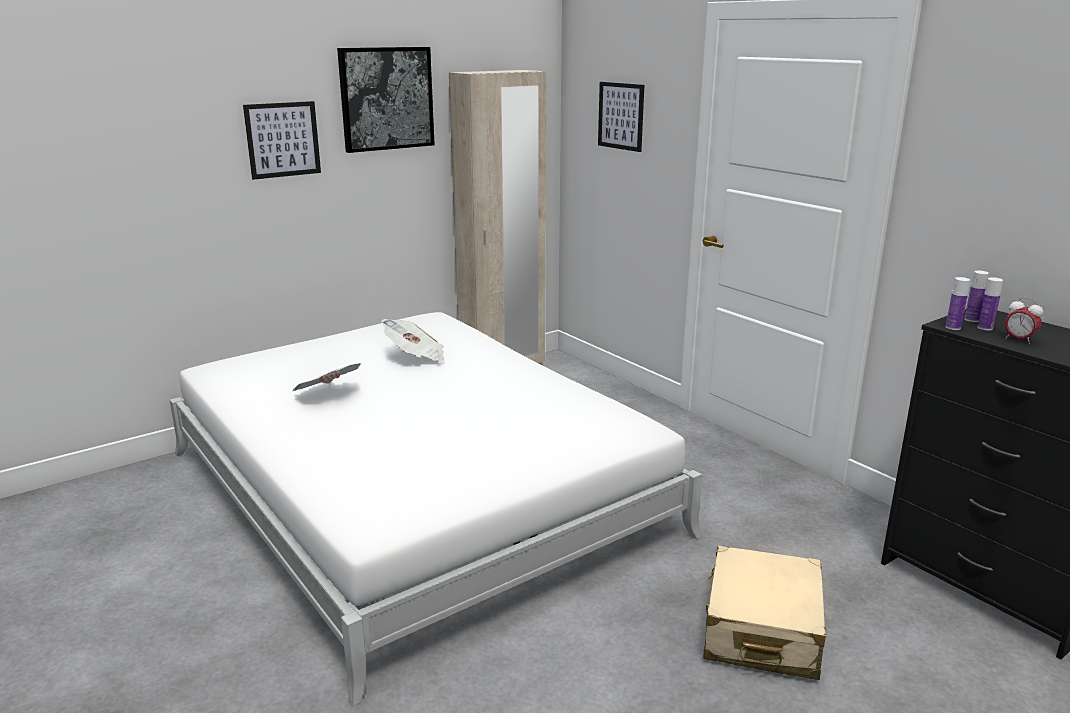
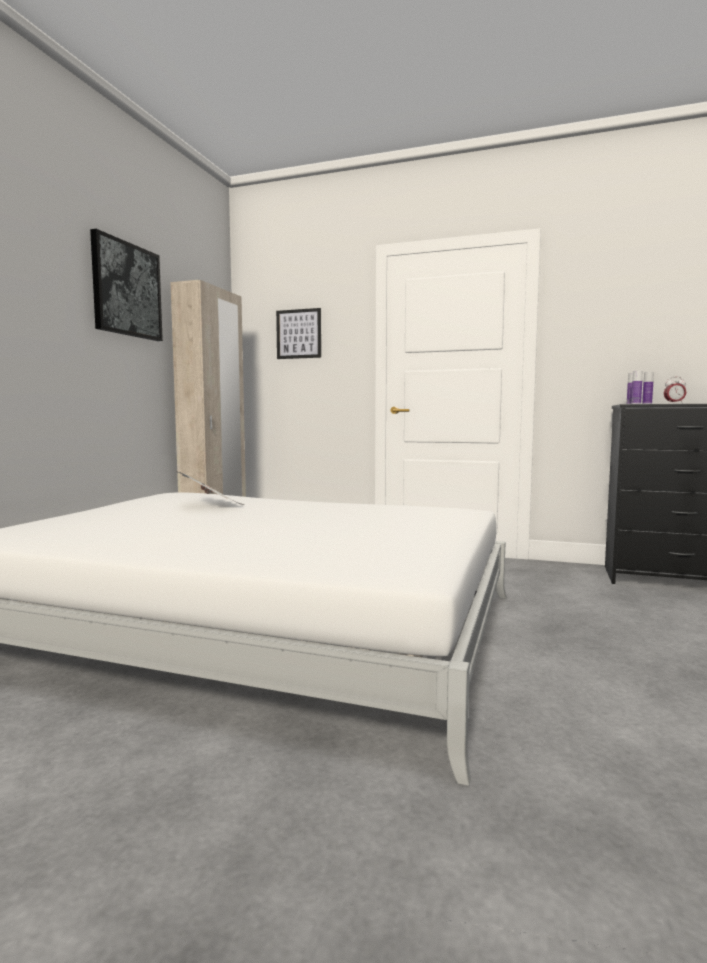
camera: 35 degrees left, 15 degrees down
(282, 139) = (42, 300): picture -> none
(328, 395) = (171, 529): newspaper -> none
(761, 631) = (625, 627): beige suitcase -> none

